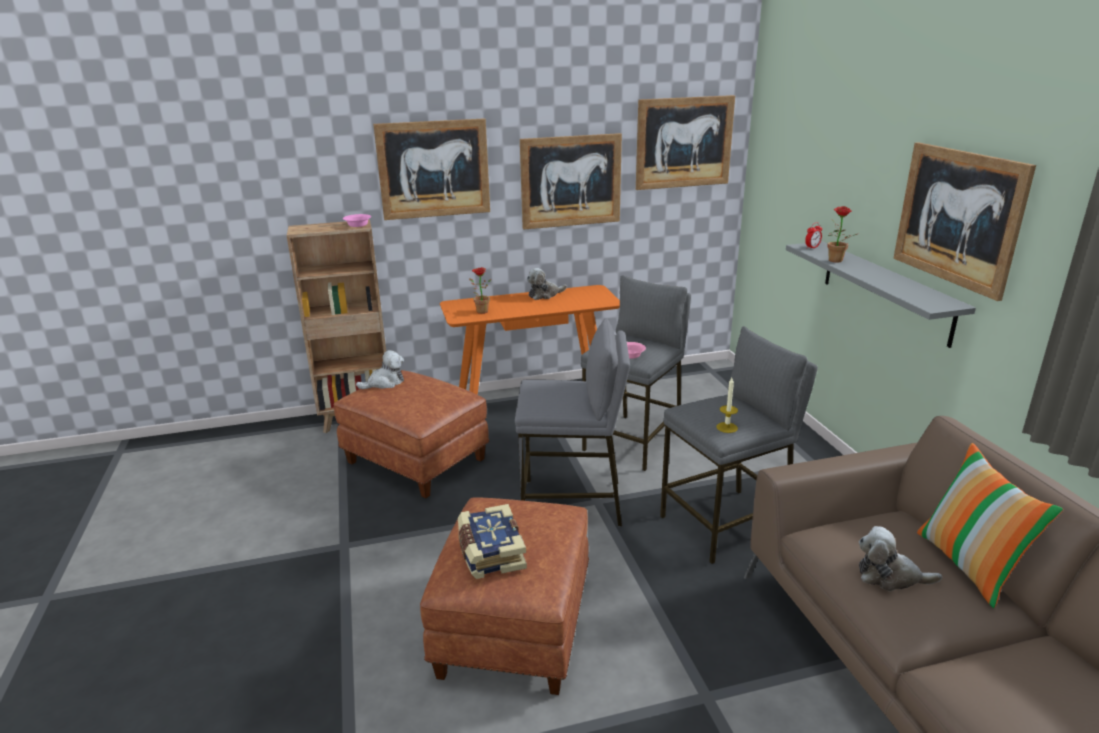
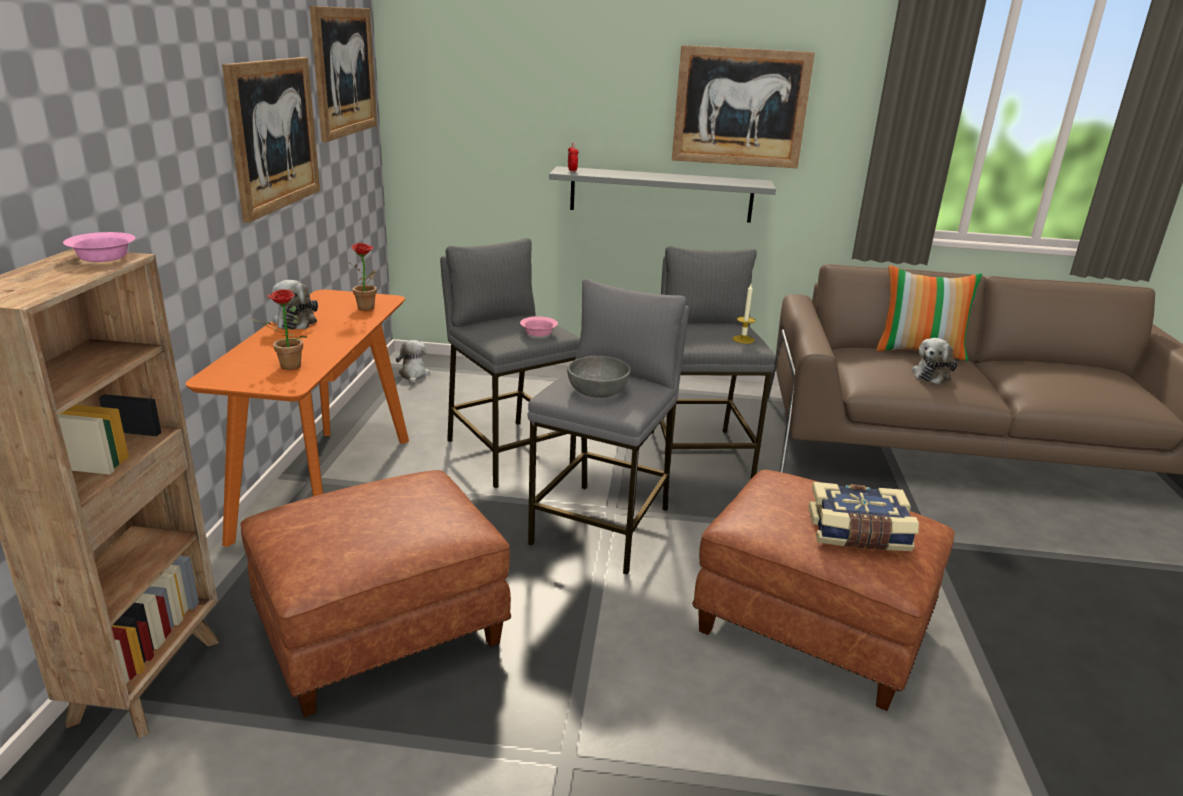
camera: 70 degrees left, 0 degrees up
(385, 383) = (306, 534): plush toy -> plush toy (413, 375)
(433, 169) = (135, 126): picture -> none
(550, 393) = (597, 390): none -> grey bowl
(835, 261) = (622, 175): potted plant -> potted plant (368, 309)

